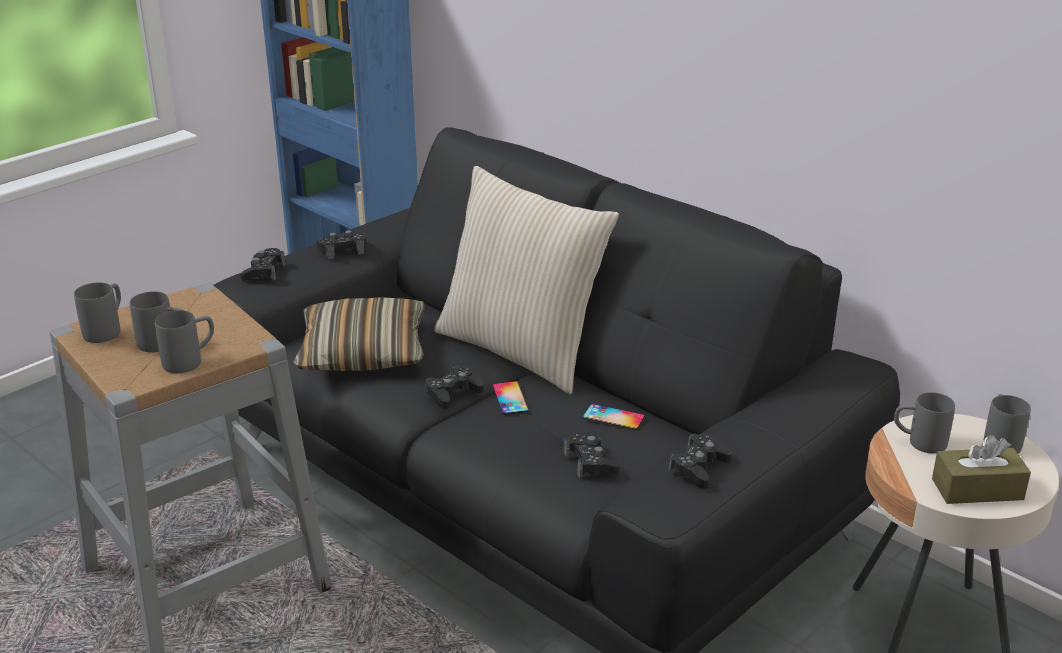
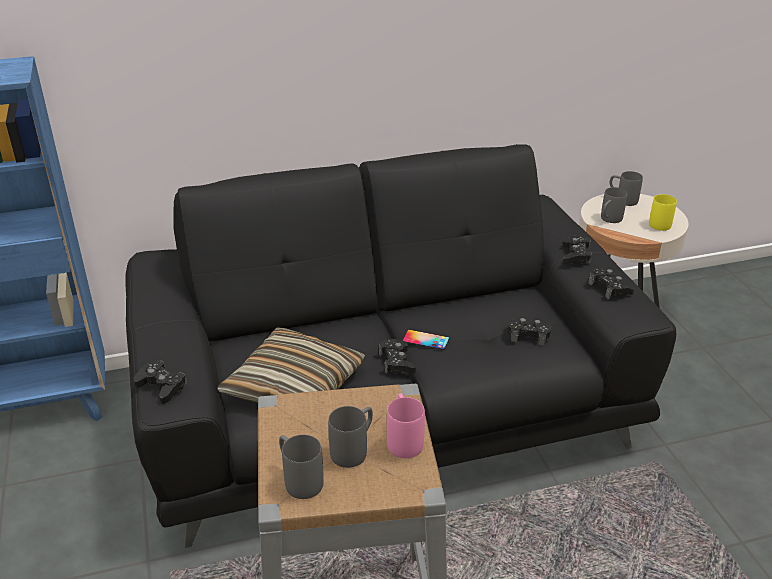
camera: 60 degrees left, 5 degrees up
(190, 360) = (403, 439): grey mug -> pink mug
(342, 250) = (173, 333): black game controller -> black game controller (576, 255)
(521, 350) = (366, 314): beige pillow -> none
(613, 417) = (483, 308): phone -> none
(977, 489) = (661, 222): brown tissue box -> yellow mug

